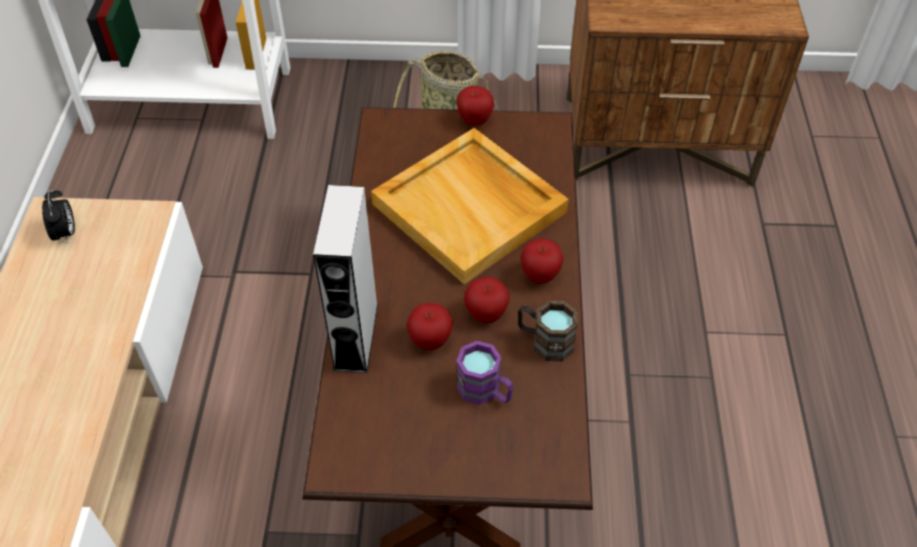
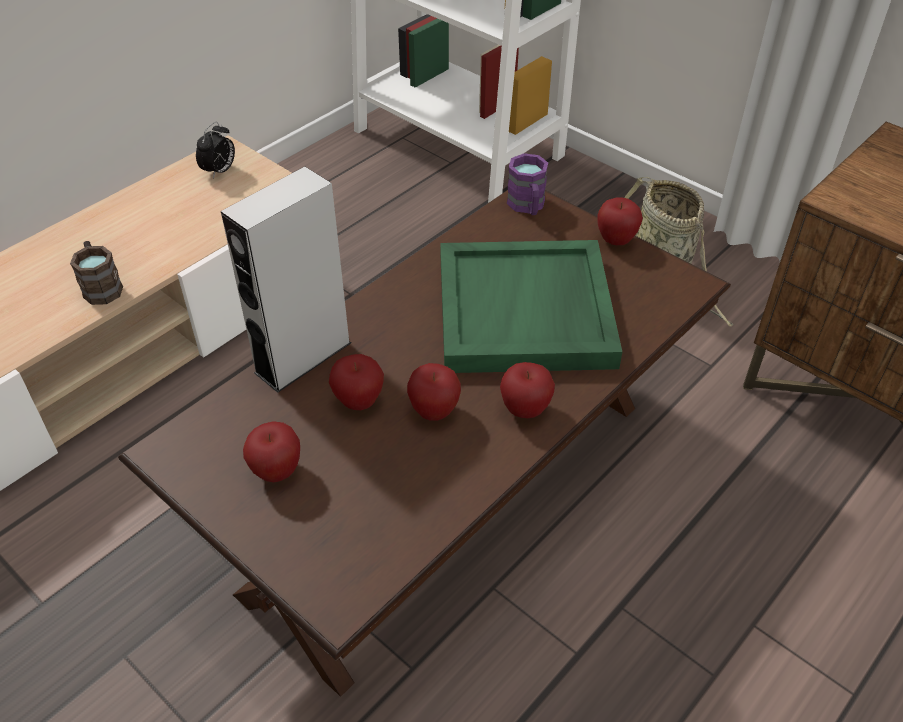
camera: 40 degrees right, 5 degrees down
(430, 425) = (277, 471): none -> apple
(471, 208) = (526, 312): beige tray -> green tray
(485, 391) = (357, 477): purple mug -> purple mug (527, 207)
(544, 341) = (462, 470): brown mug -> brown mug (101, 286)

